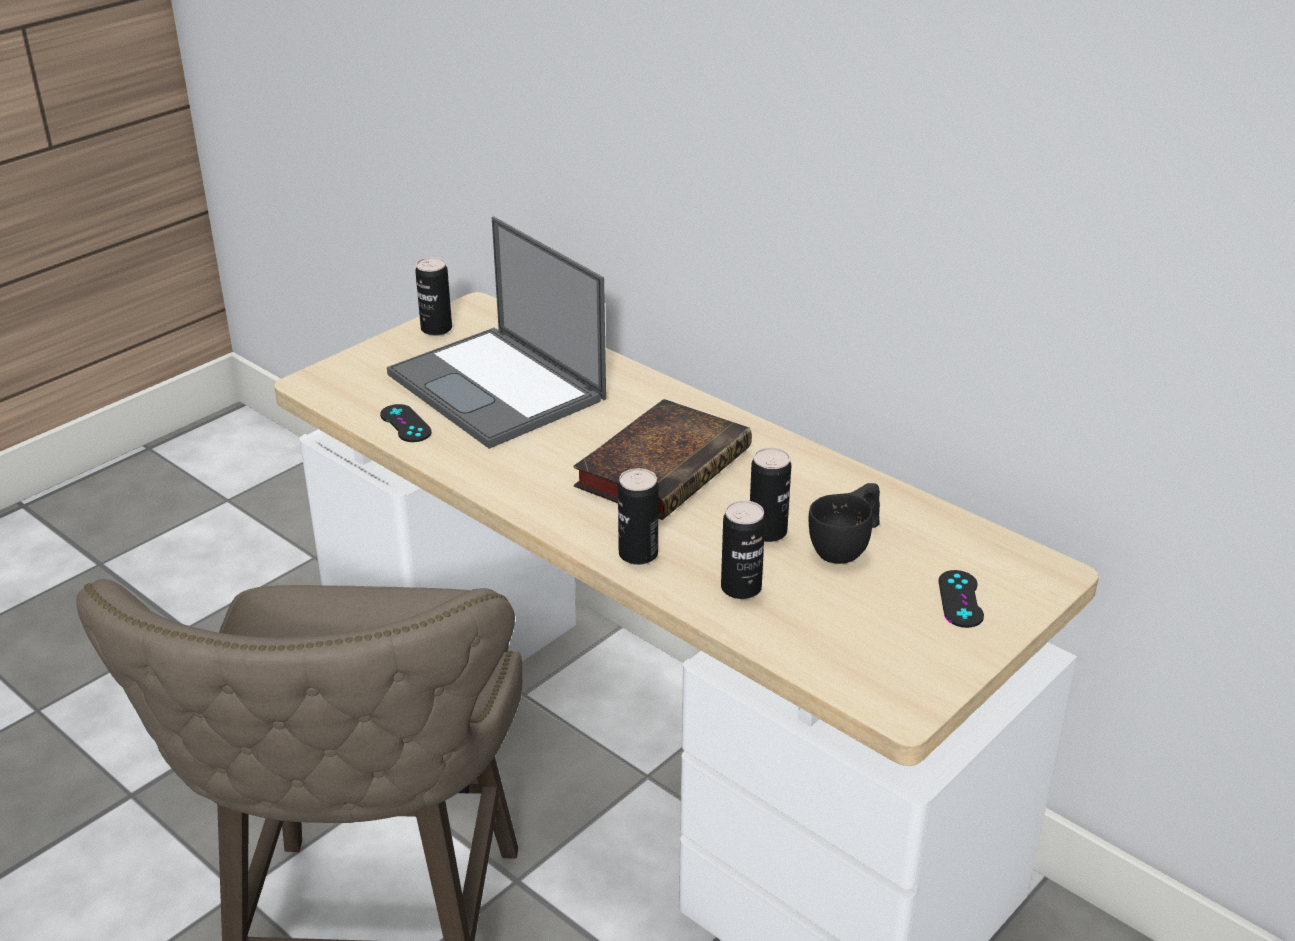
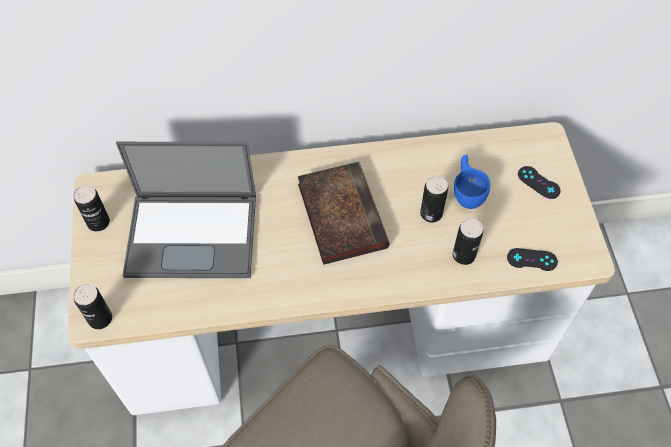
camera: 50 degrees left, 25 degrees up
(405, 424) = (185, 301): black game controller -> black game controller (532, 259)
(638, 554) = (402, 276): can -> can (100, 318)
(847, 545) = (467, 192): black cup -> blue cup

